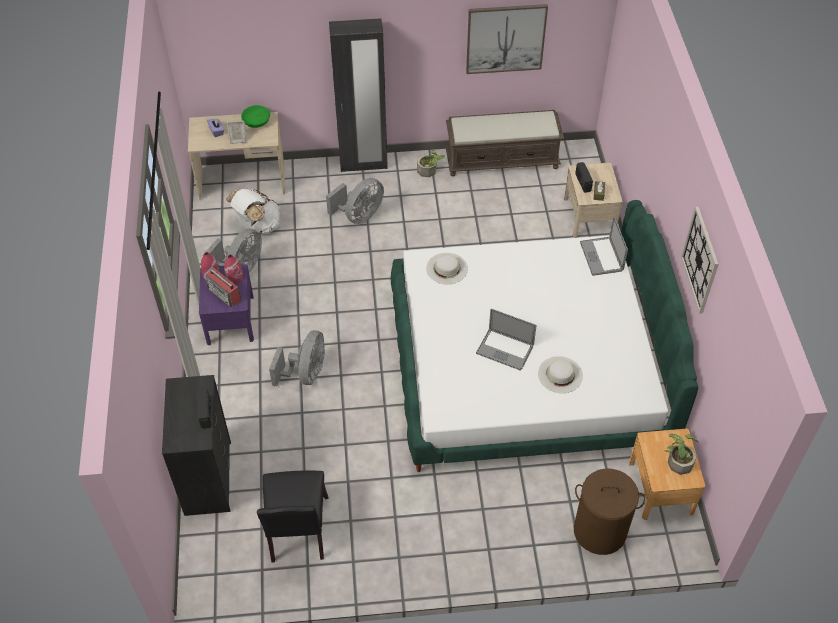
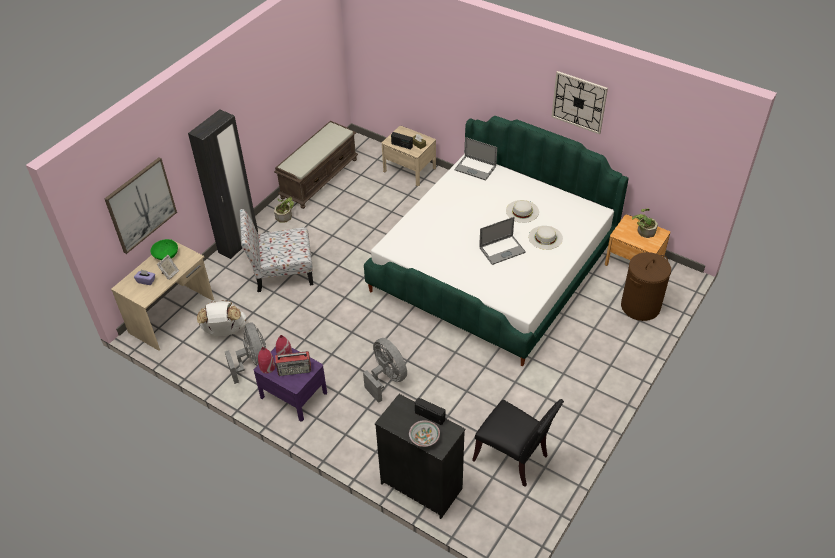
camera: 50 degrees left, 5 degrees down
(177, 425) = (424, 438): none -> bowl
(359, 215) = (281, 272): grey fan -> chair
(447, 268) = (409, 238): white hat -> white hat (522, 211)
(505, 38) = (291, 81): picture -> picture (141, 205)

